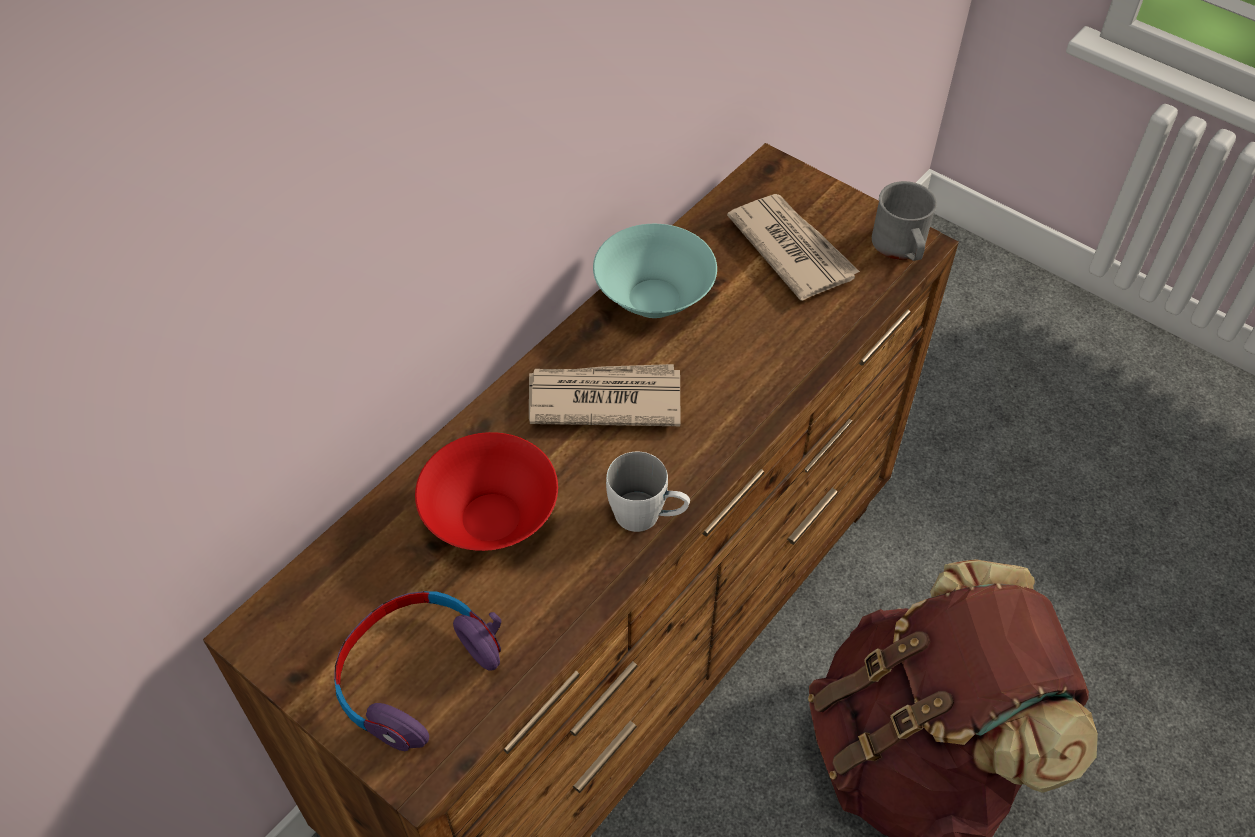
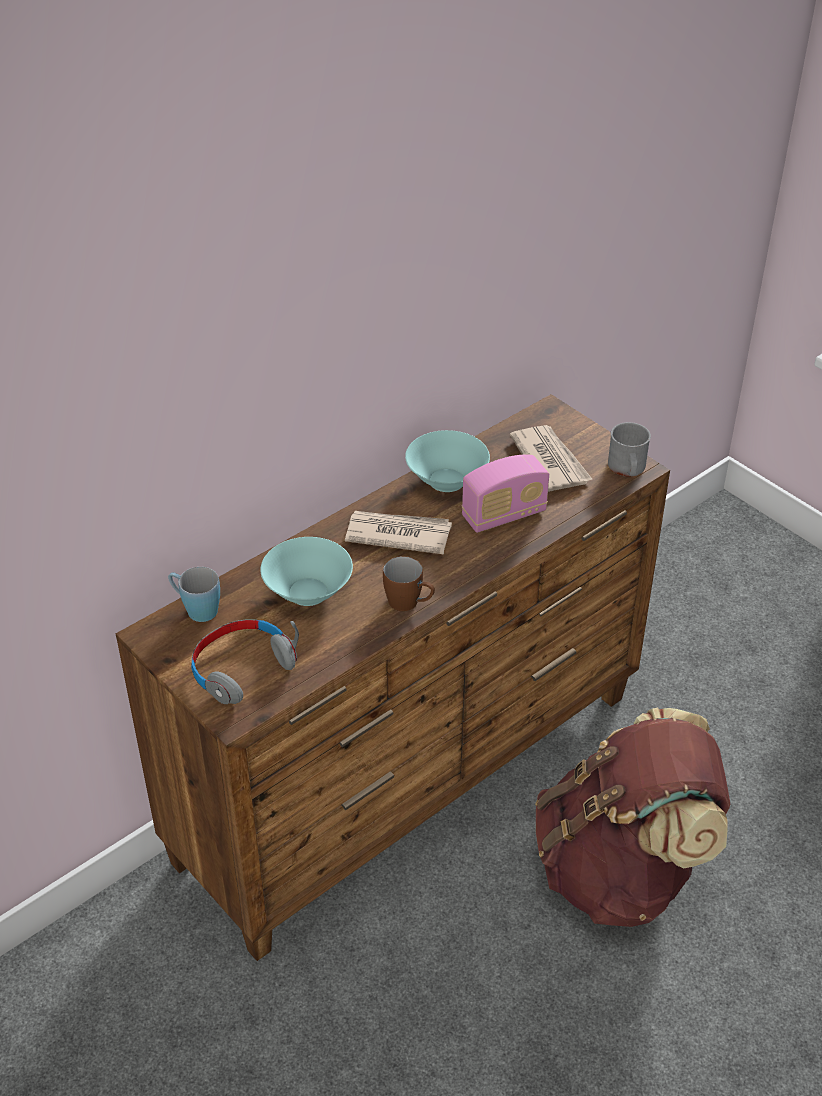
camera: 10 degrees right, 10 degrees down
(323, 575) = (196, 609): none -> blue mug
(416, 674) = (242, 668): purple headphones -> grey headphones
(489, 518) = (307, 591): red bowl -> turquoise bowl
(648, 516) = (410, 603): white mug -> brown mug
(749, 345) = (504, 515): none -> radio

